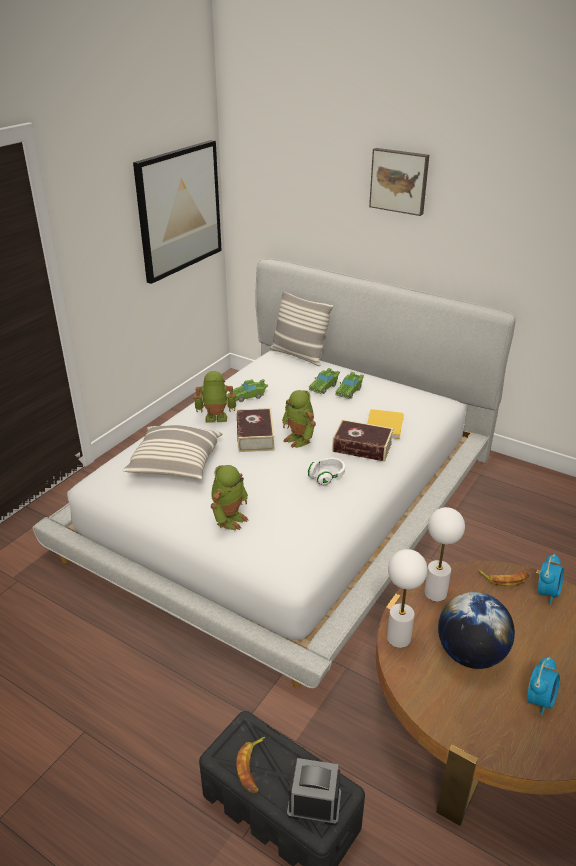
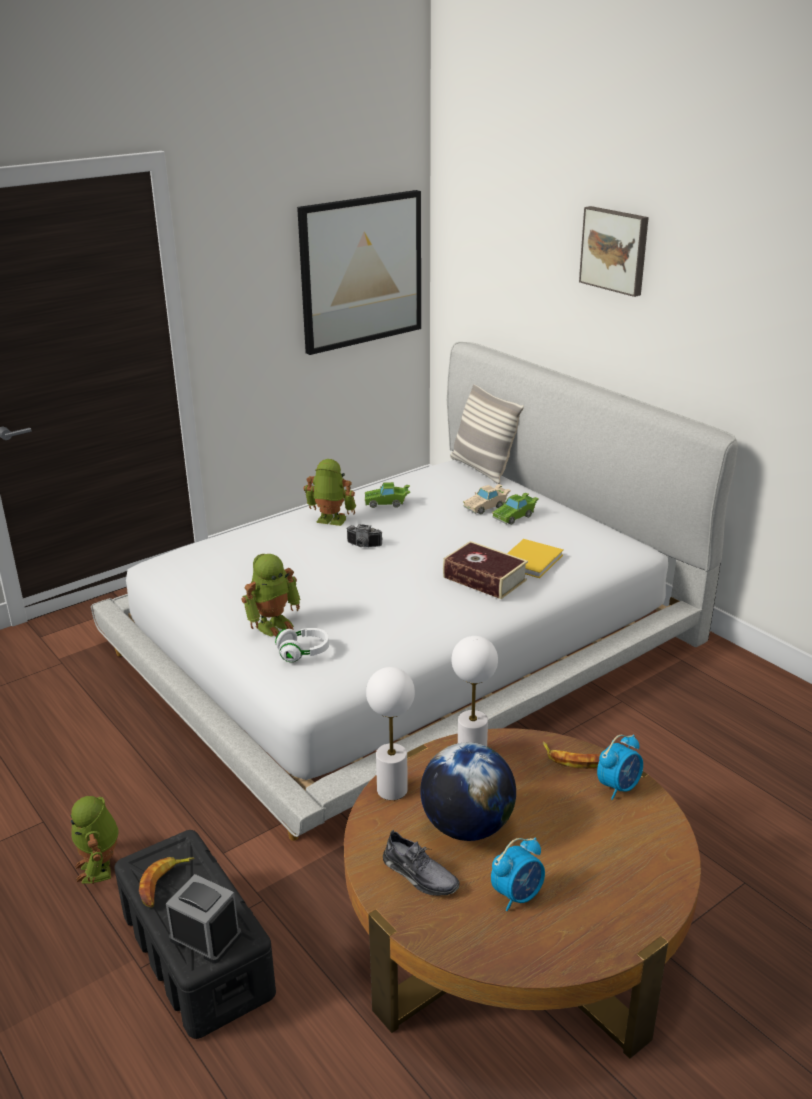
camera: 20 degrees right, 5 degrees down
(175, 464) = (252, 559): pillow -> none
(255, 436) = (363, 546): book -> camera
(299, 439) = (413, 558): toy robot -> toy robot (100, 868)
(324, 387) = (486, 507): green toy car -> beige toy car
(327, 476) = (417, 602): white headphones -> white headphones (303, 653)
(464, 704) = (419, 875): none -> grey shoe

